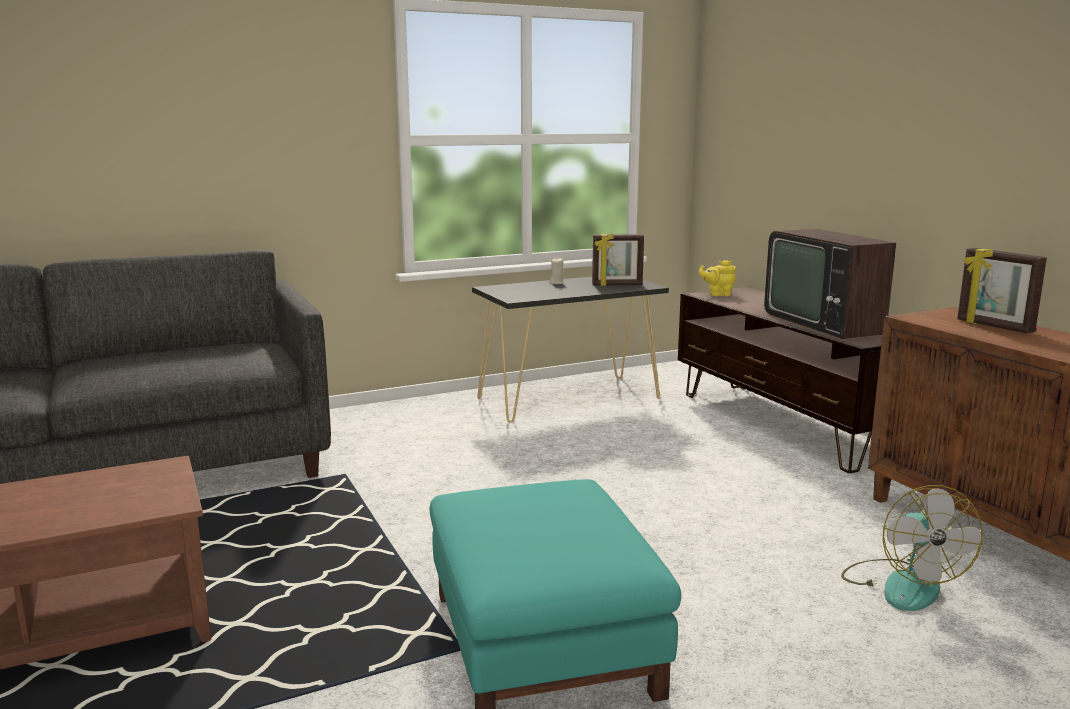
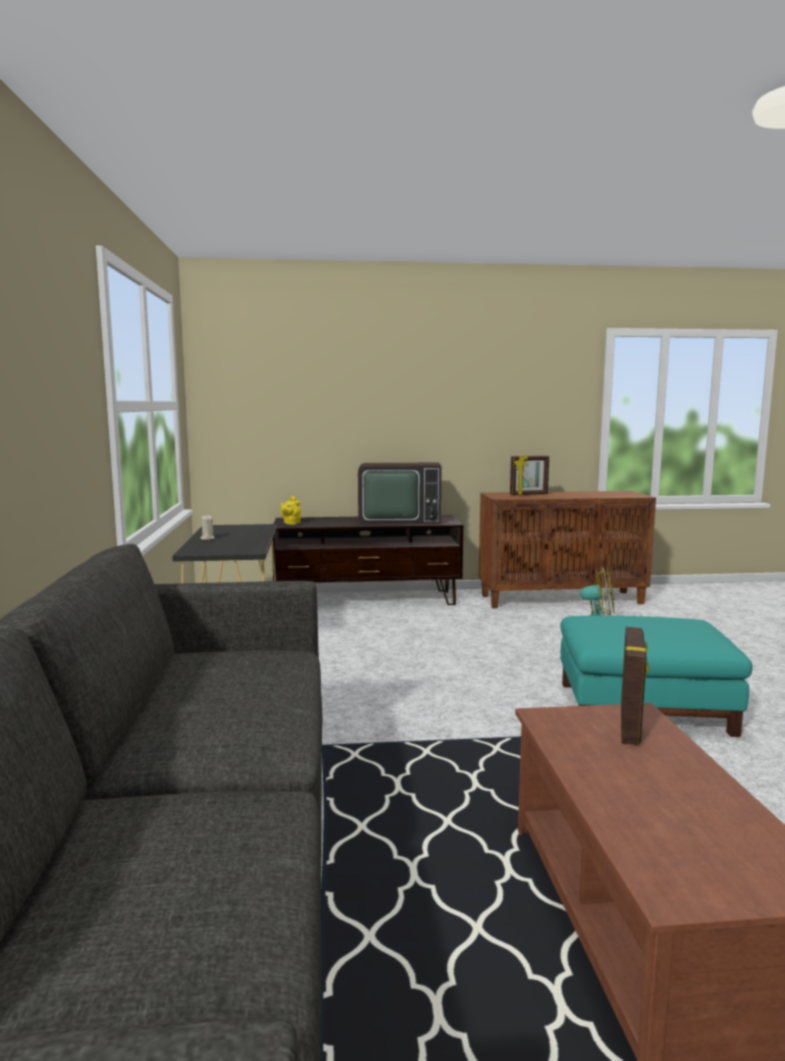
camera: 70 degrees left, 5 degrees down
(617, 285) = (247, 530): picture frame -> picture frame (631, 726)

